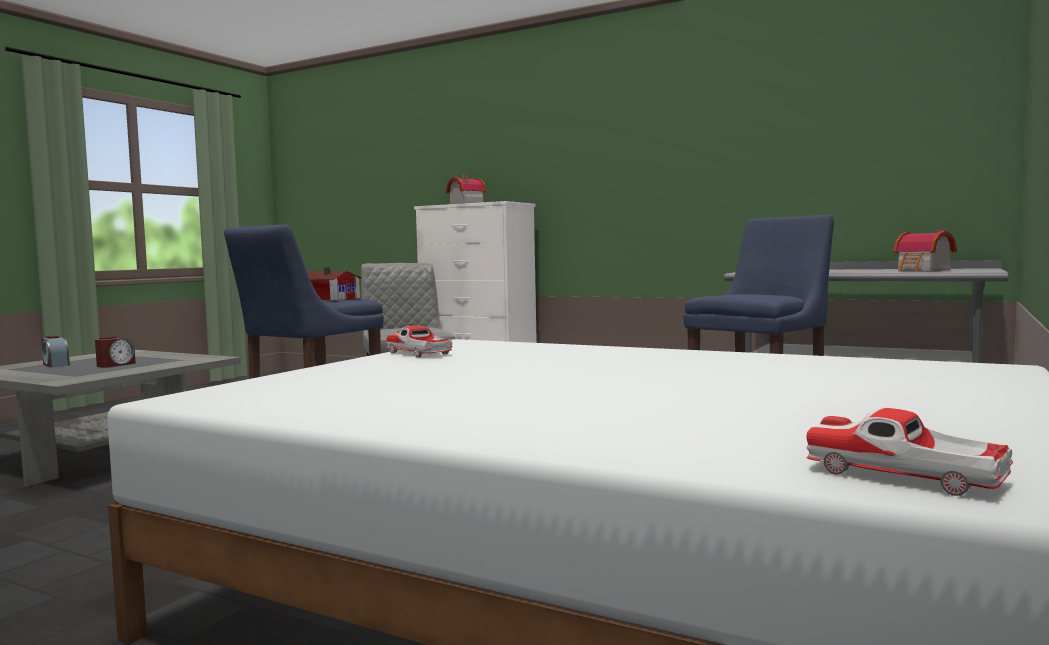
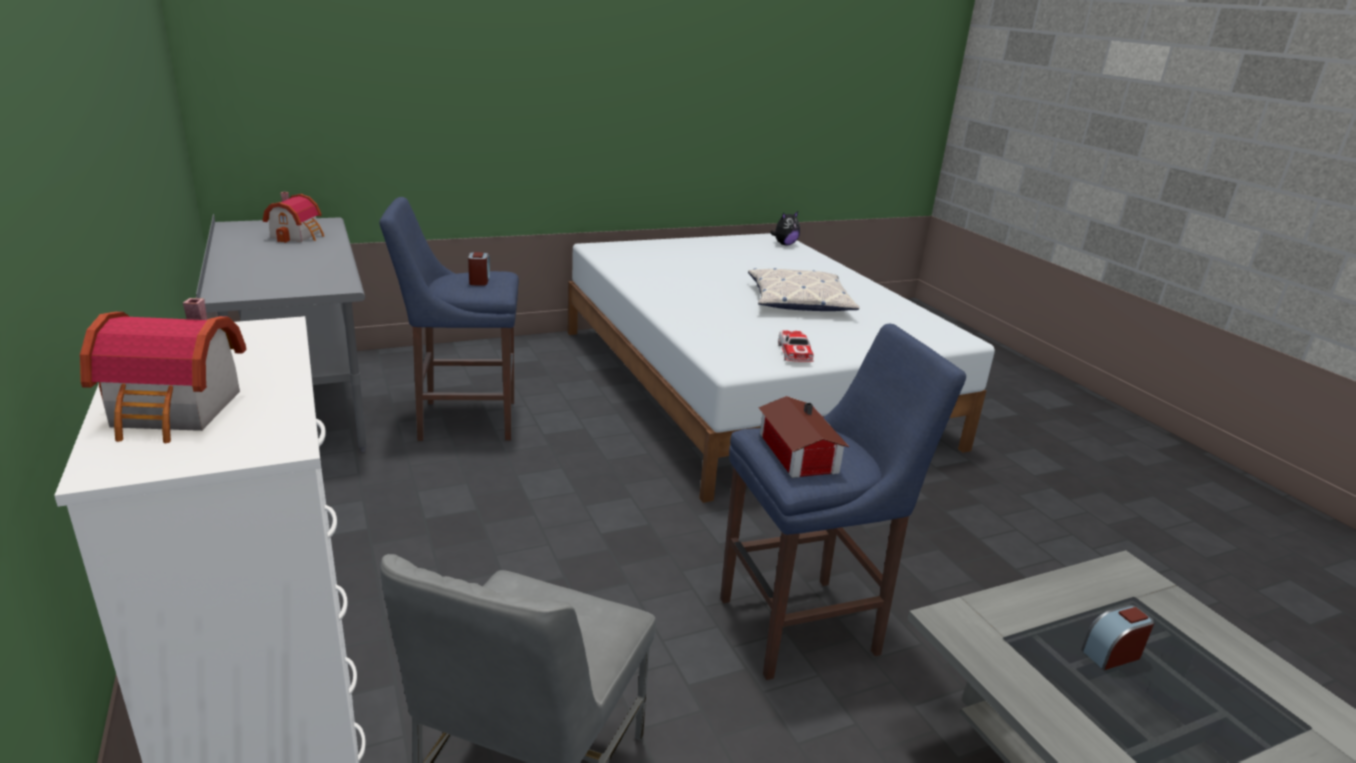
camera: 145 degrees left, 20 degrees up
(55, 364) = (1239, 724): alarm clock -> alarm clock (479, 280)
(510, 382) = (798, 301): none -> pillow
(905, 475) = (784, 244): toy car -> plush toy

